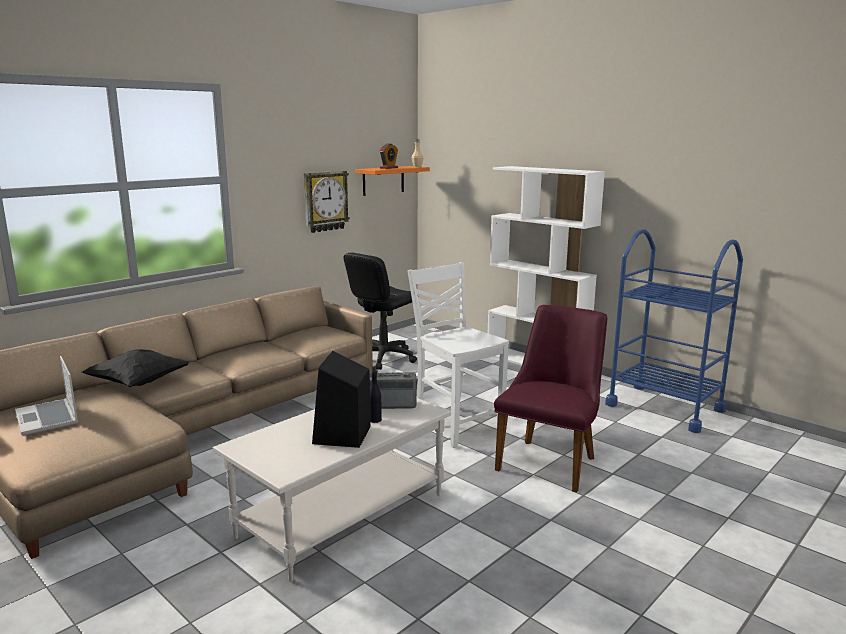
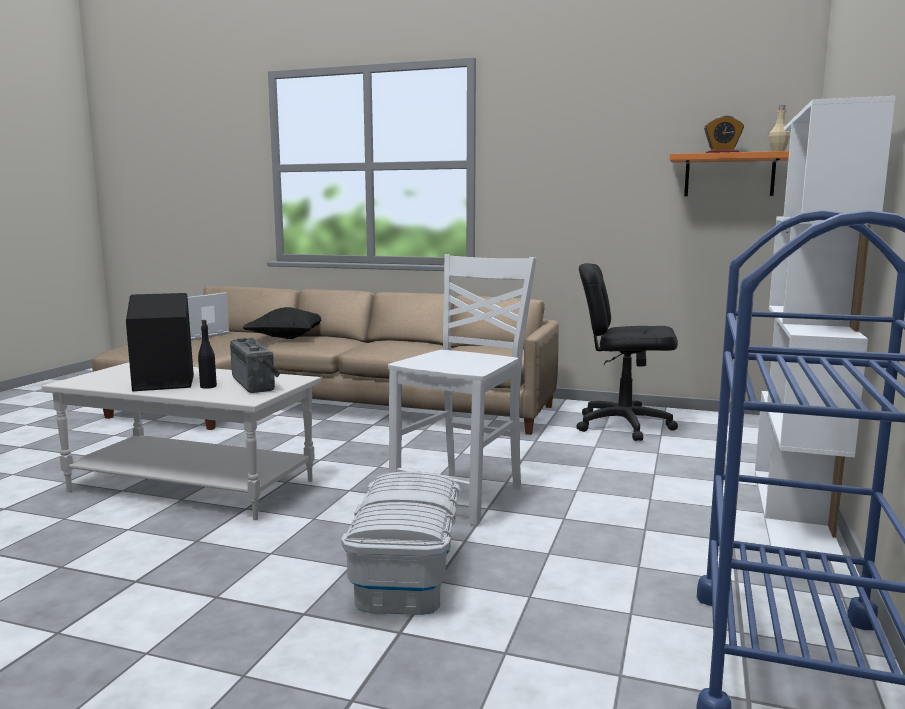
camera: 65 degrees right, 5 degrees down
(325, 201) = (613, 199): wall clock -> none
(551, 460) = (407, 573): purple chair -> white storage box

